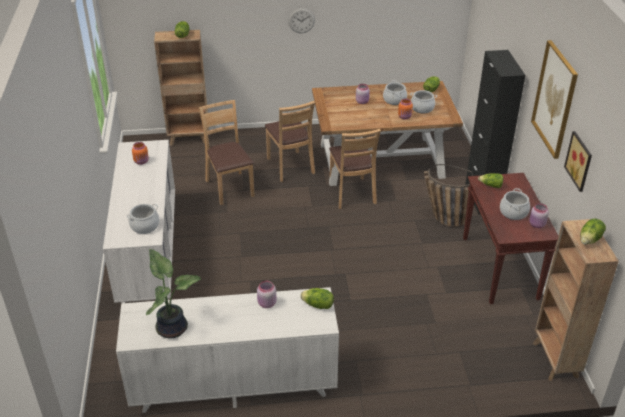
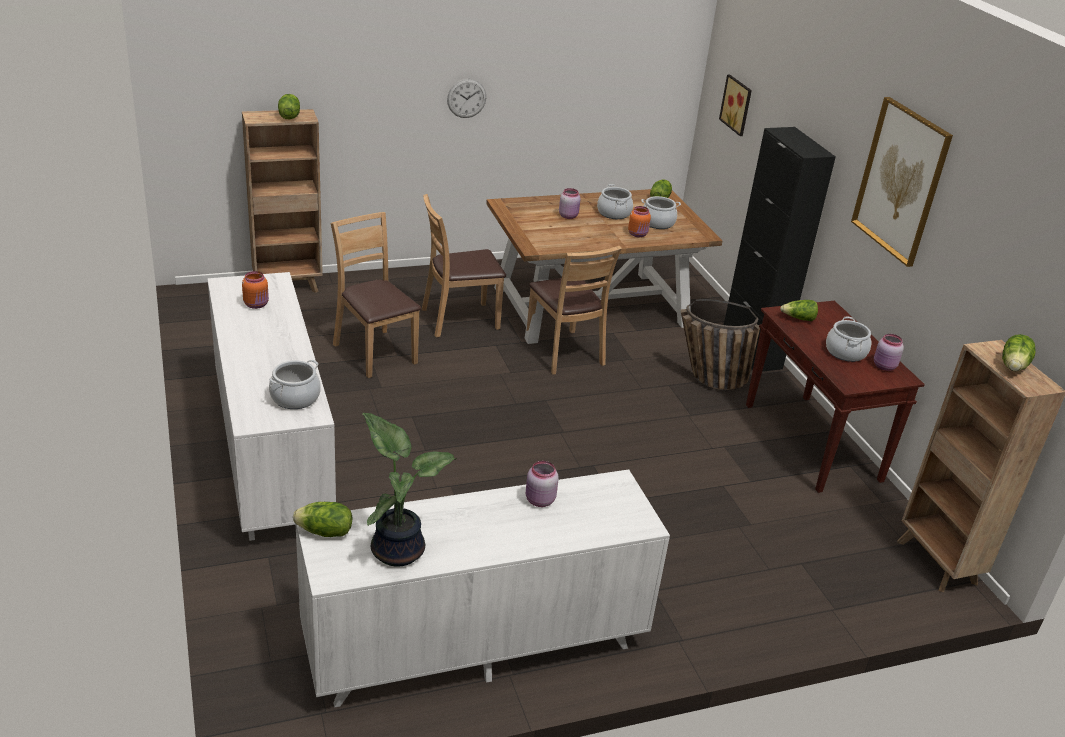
camera: 15 degrees left, 5 degrees down
(290, 166) = (459, 319): brown chair -> brown chair turned 105 degrees clockwise
(318, 305) = (621, 497): lettuce -> lettuce (325, 532)
(580, 161) = (964, 261): picture -> picture (738, 105)

